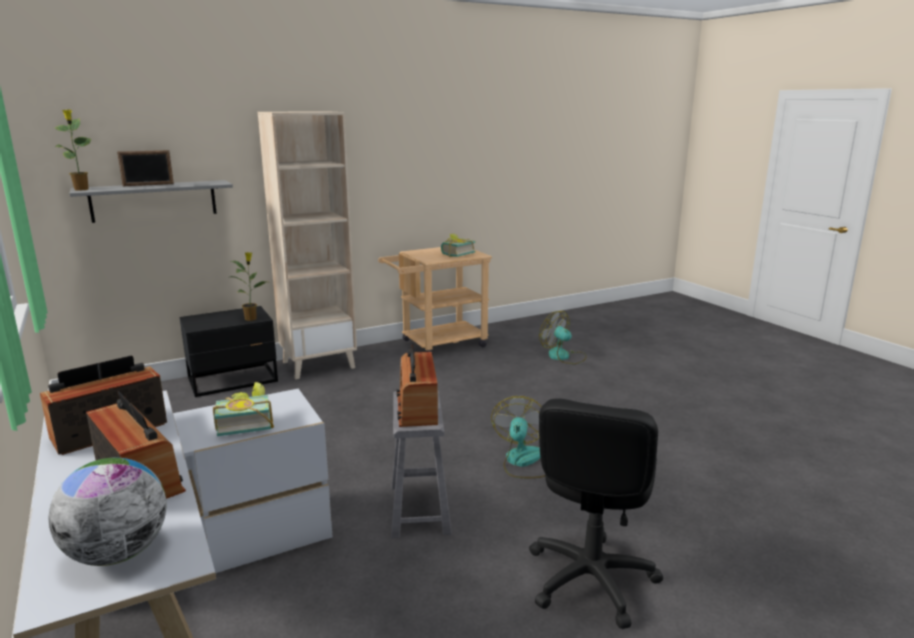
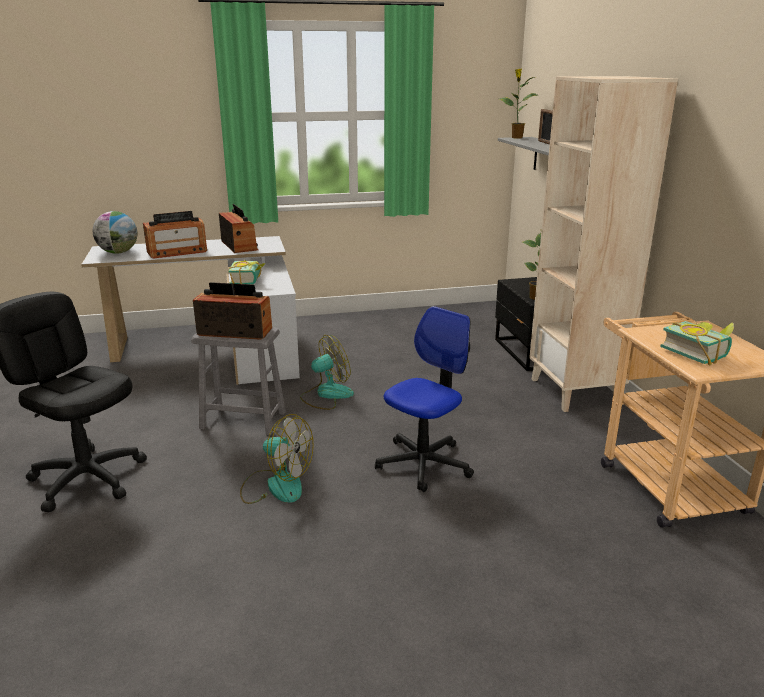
camera: 105 degrees right, 5 degrees up
(456, 409) = (424, 464): none -> office chair
(563, 356) = (617, 619): fan -> fan (326, 395)

